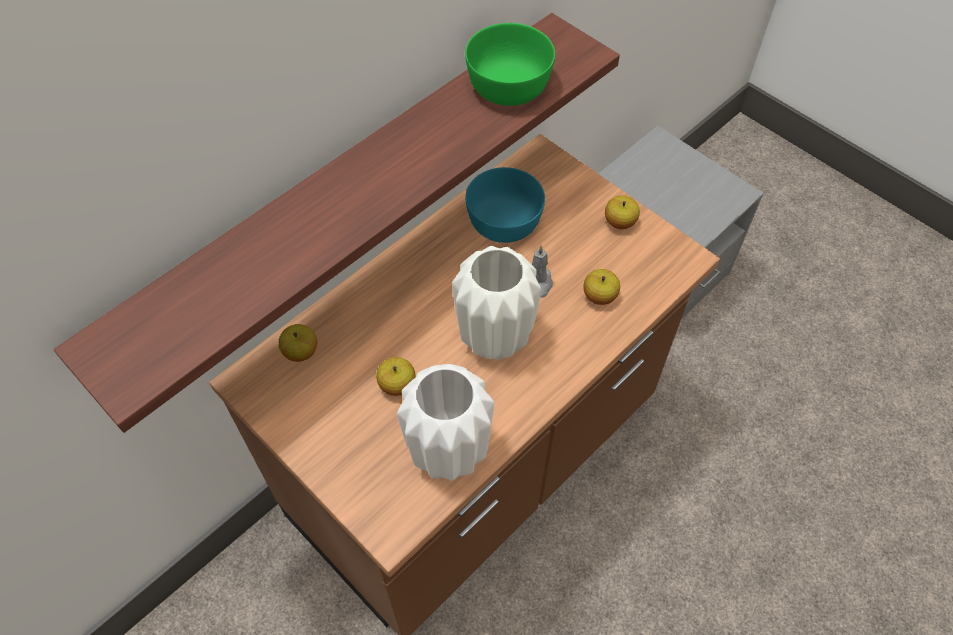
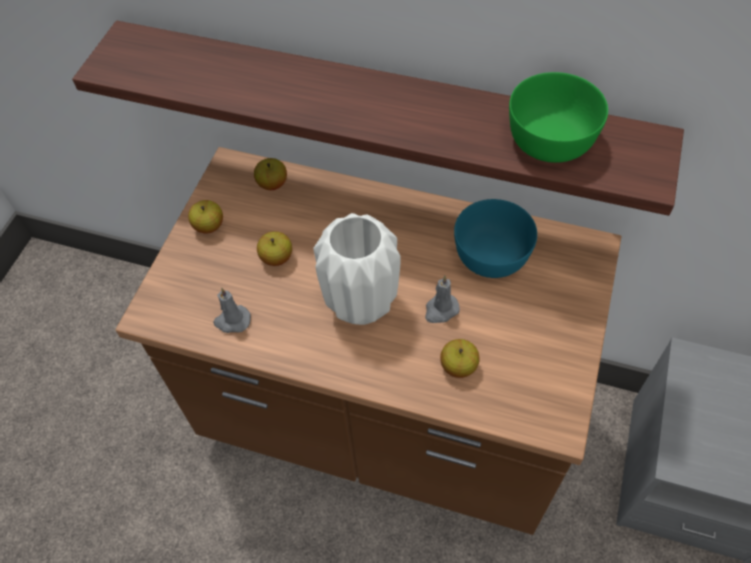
camera: 65 degrees right, 0 degrees up
(447, 453) = (232, 321): white vase -> grey candle
(619, 222) = (560, 347): apple -> apple (209, 226)

